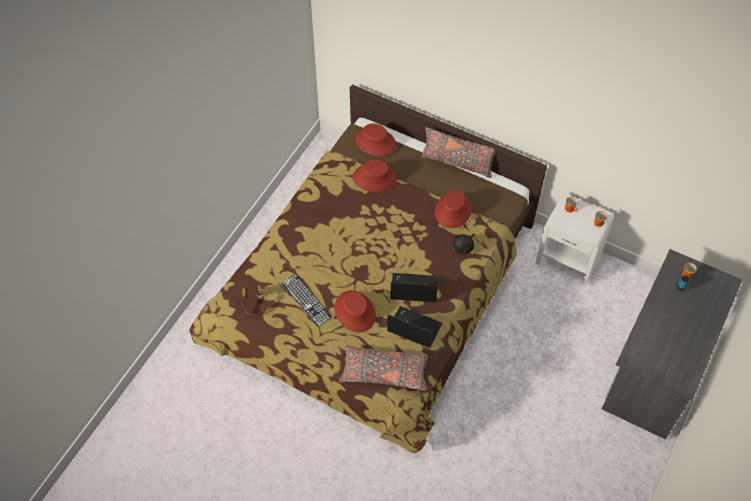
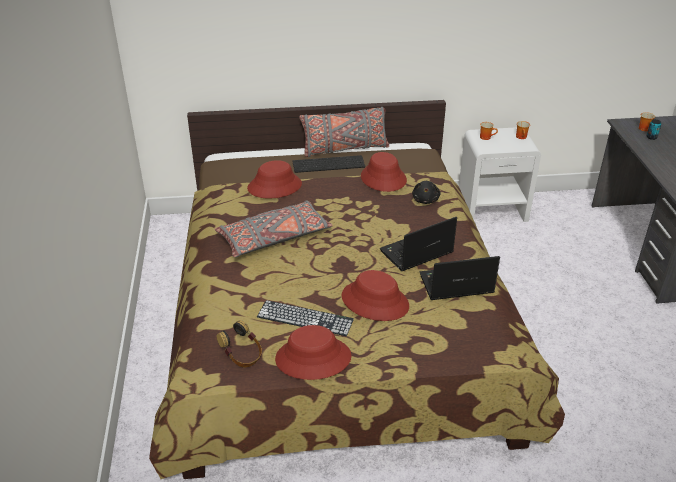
camera: 35 degrees left, 20 degrees down
(375, 142) = (245, 163): red hat -> red hat (313, 358)
(384, 372) = (471, 341): grey pillow -> grey pillow (274, 238)
(432, 173) = (329, 163): none -> keyboard

